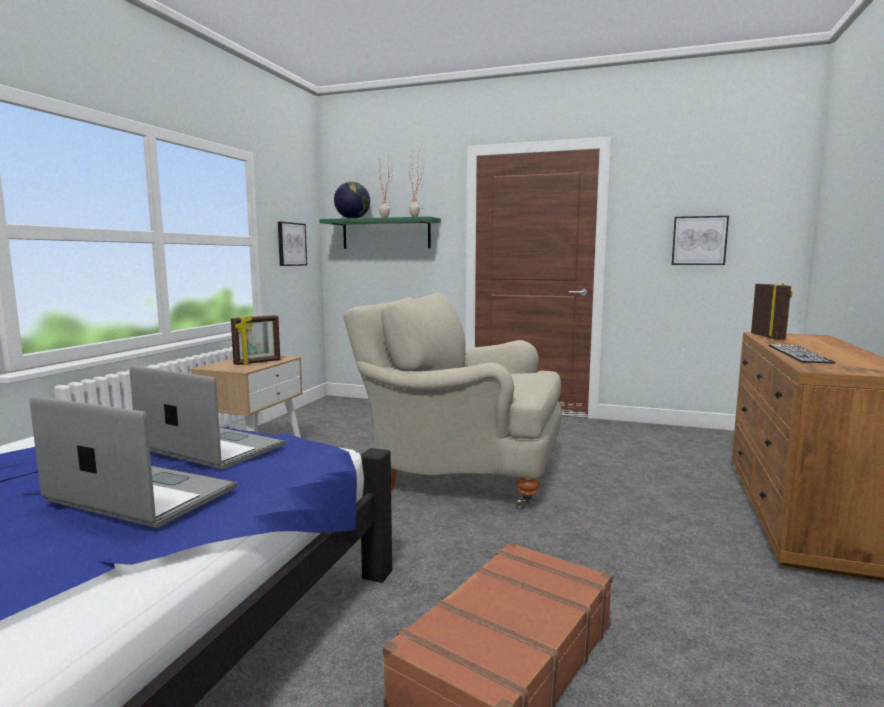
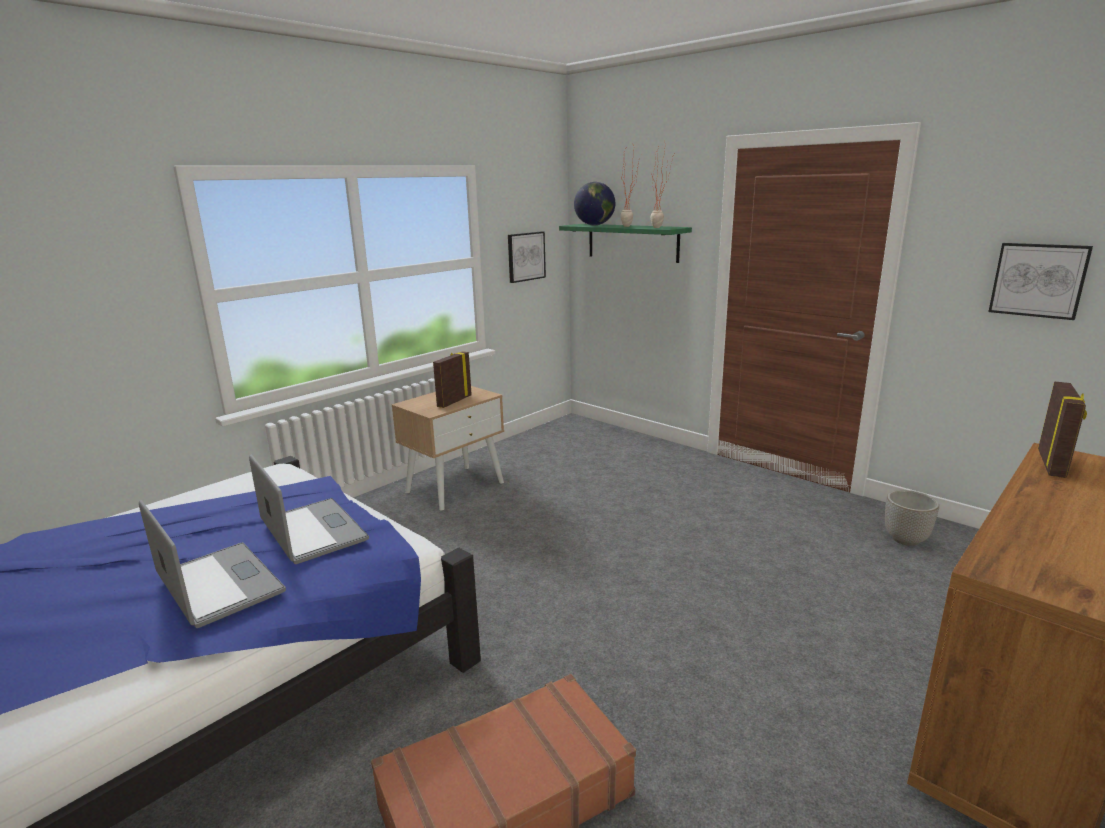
camera: 25 degrees right, 10 degrees up
(257, 362) = (454, 401): picture frame -> picture frame turned 135 degrees clockwise
(460, 472) = (633, 550): beige armchair -> none
(646, 437) = (906, 540): none -> planter
(798, 354) = (1027, 522): keyboard -> none

